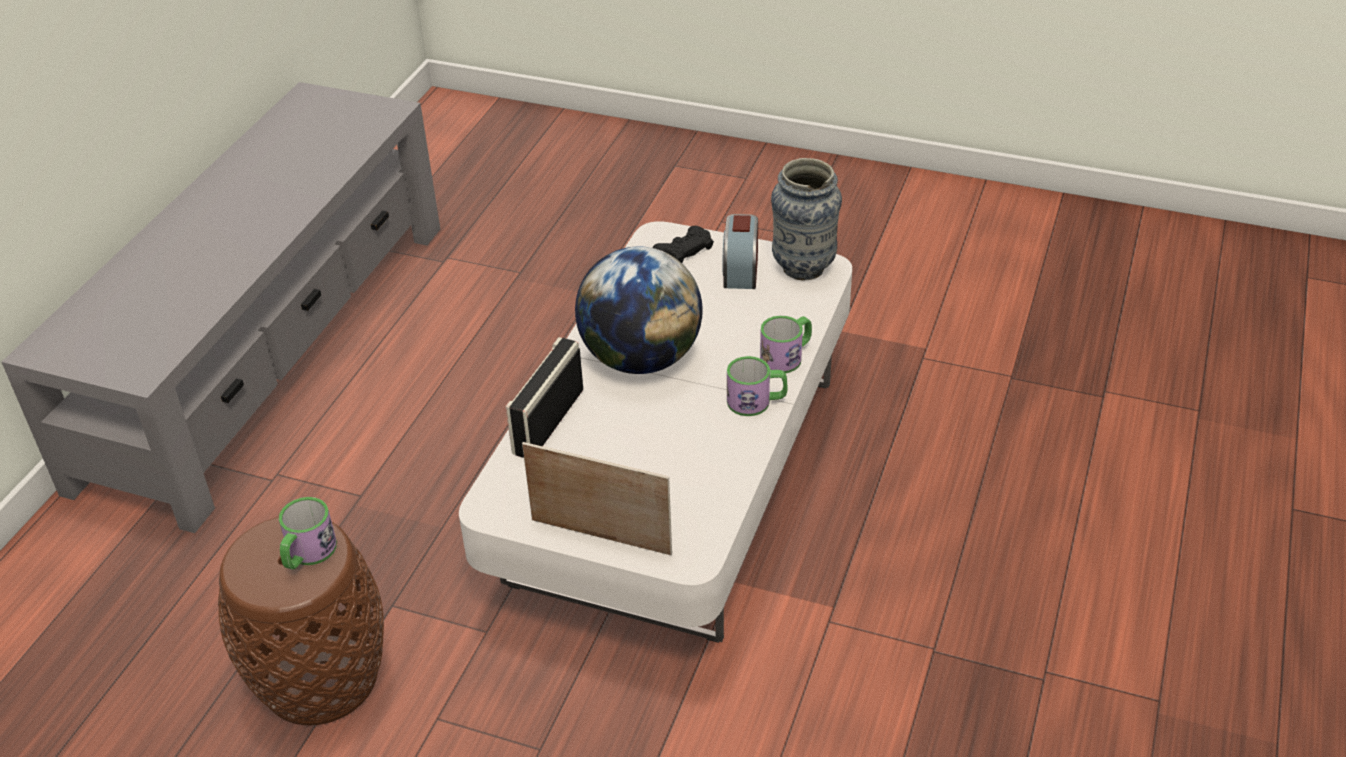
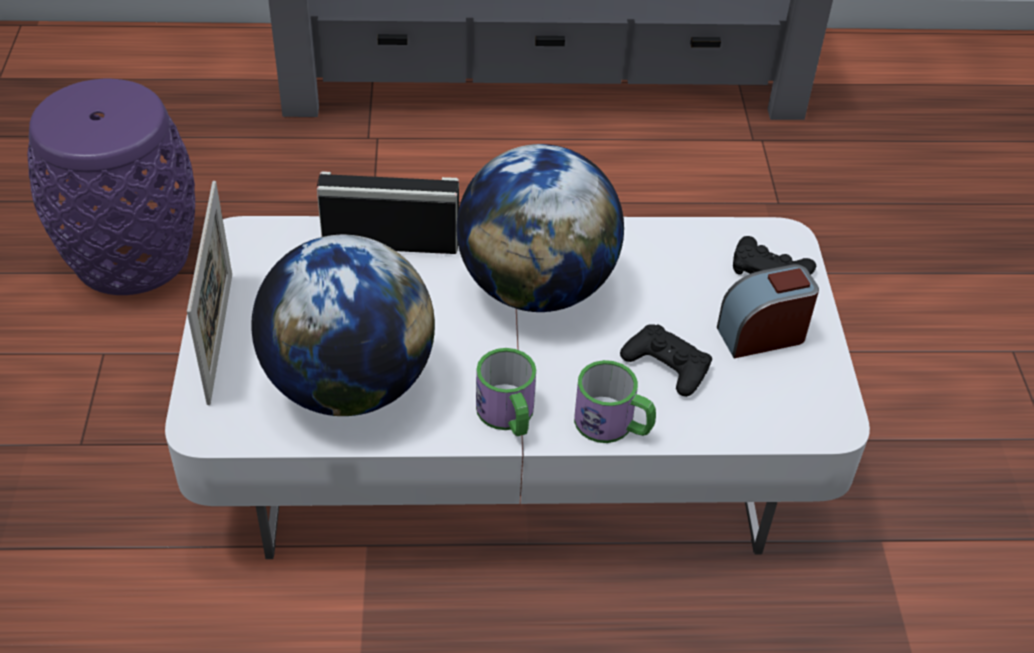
camera: 65 degrees right, 5 degrees up
(307, 554) = (106, 125): mug -> none
(321, 679) = (132, 257): brown stool -> purple stool
(688, 474) = (348, 385): none -> globe
(746, 319) = (666, 365): none -> black game controller
(803, 268) = (810, 398): vase -> none

